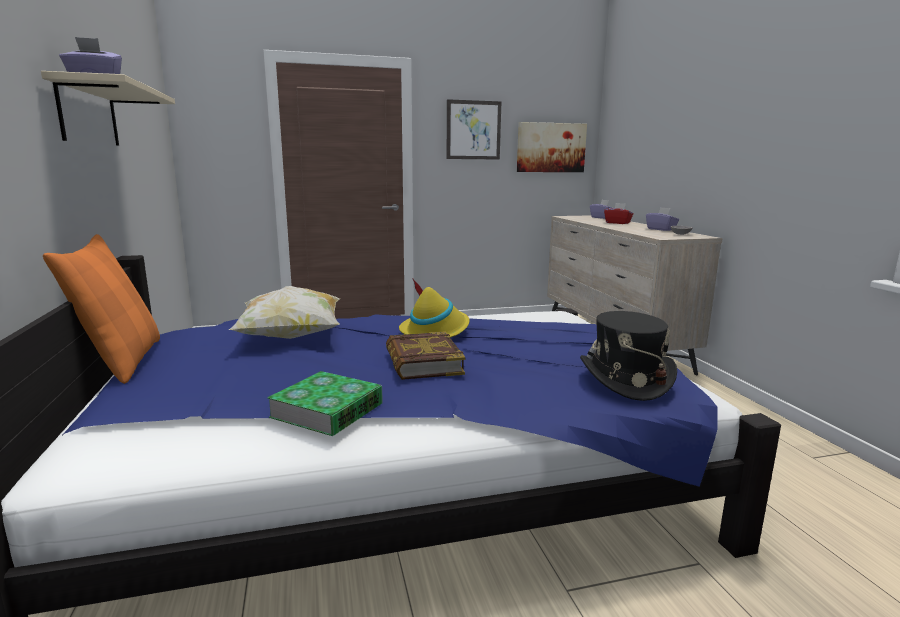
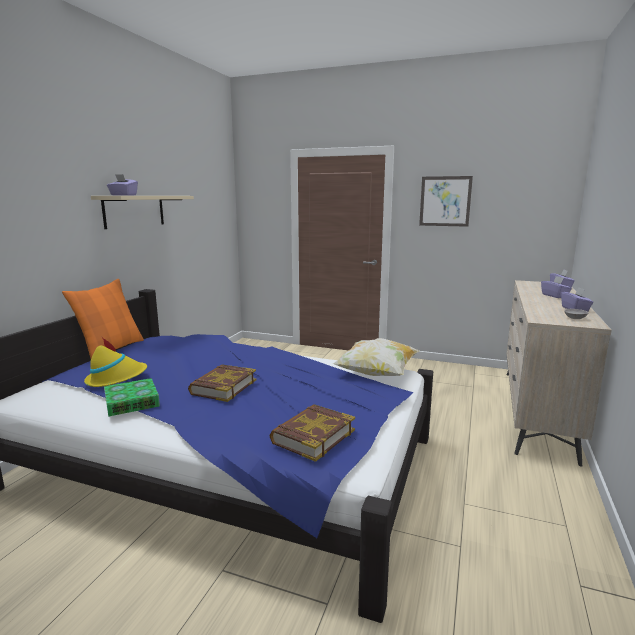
camera: 35 degrees right, 0 degrees up
(291, 337) = (198, 352): pillow -> pillow (376, 374)
(435, 330) = (273, 367): yellow hat -> yellow hat (116, 378)
(550, 147) = (523, 216): picture -> none
(617, 223) = (554, 296): red tissue box -> purple tissue box
(625, 379) = (313, 436): black hat -> book

